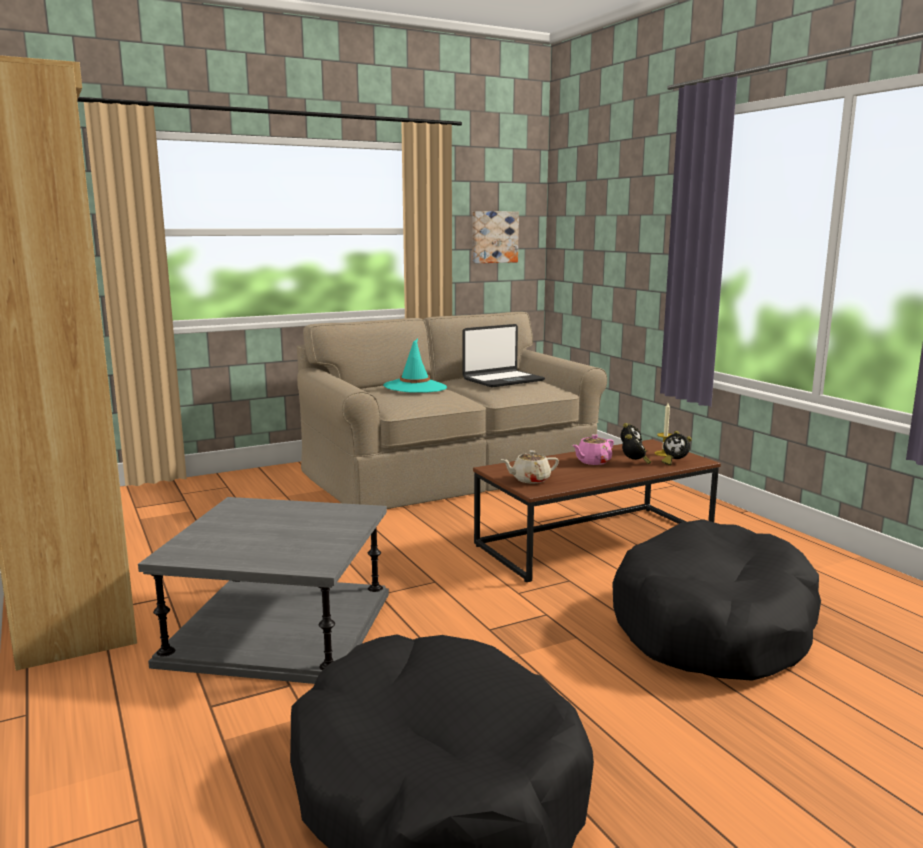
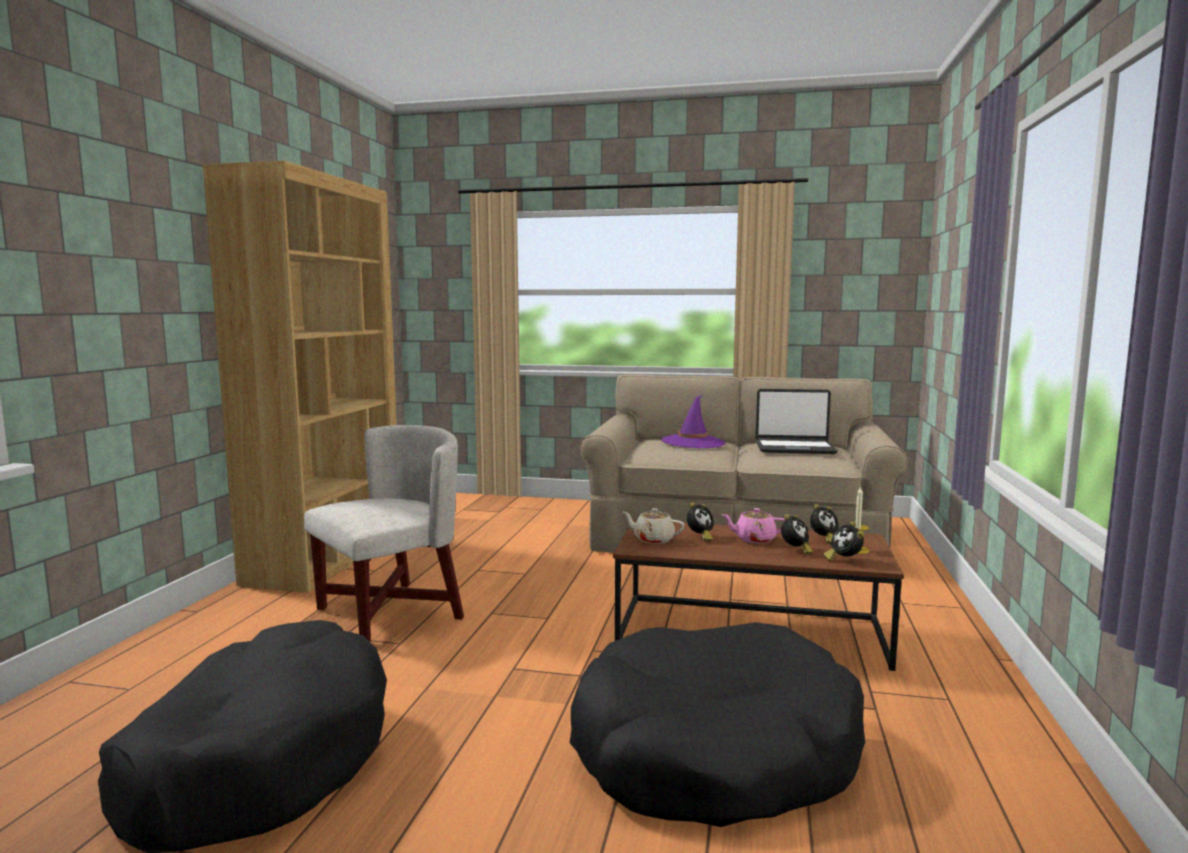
camera: 40 degrees right, 5 degrees down
(280, 628) = (391, 612): grey side table -> white armchair
(415, 387) = (693, 442): turquoise hat -> purple hat
(494, 237) = (853, 297): picture -> none
(556, 469) = (700, 537): none -> alarm clock

